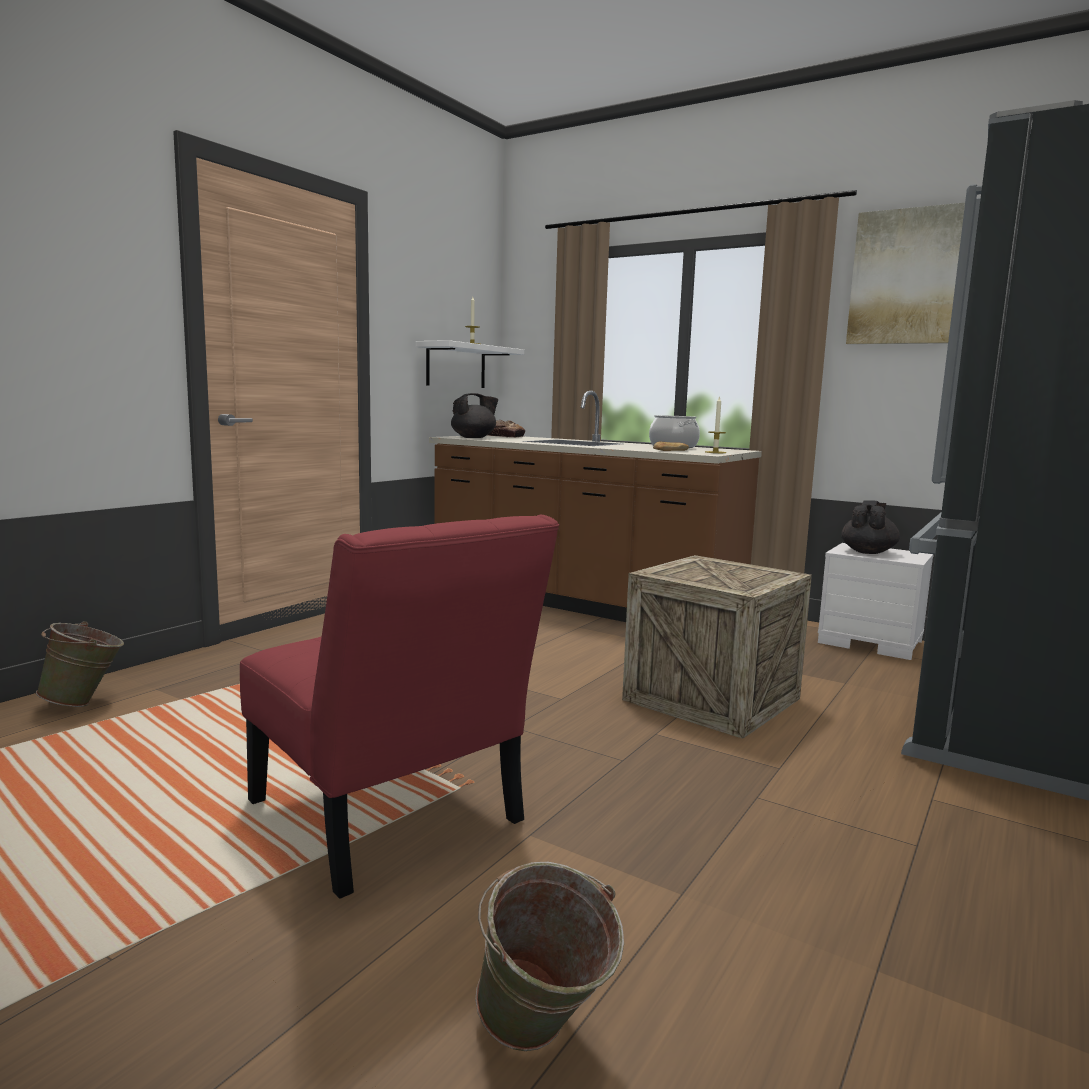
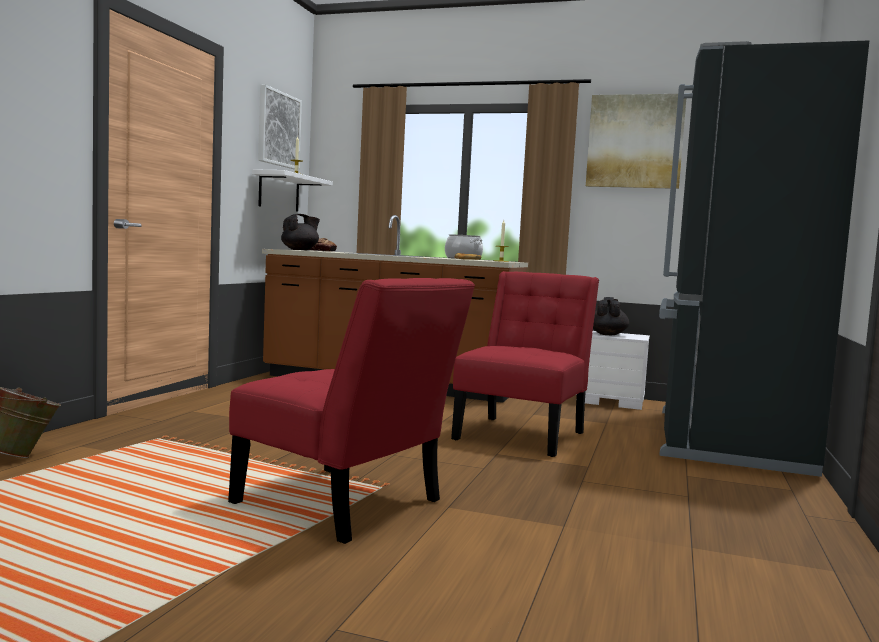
camera: 15 degrees left, 5 degrees down
(452, 288) = (278, 129): none -> picture
(542, 1041) = (523, 590): green bucket -> none
(712, 699) = (523, 434): crate -> red chair

